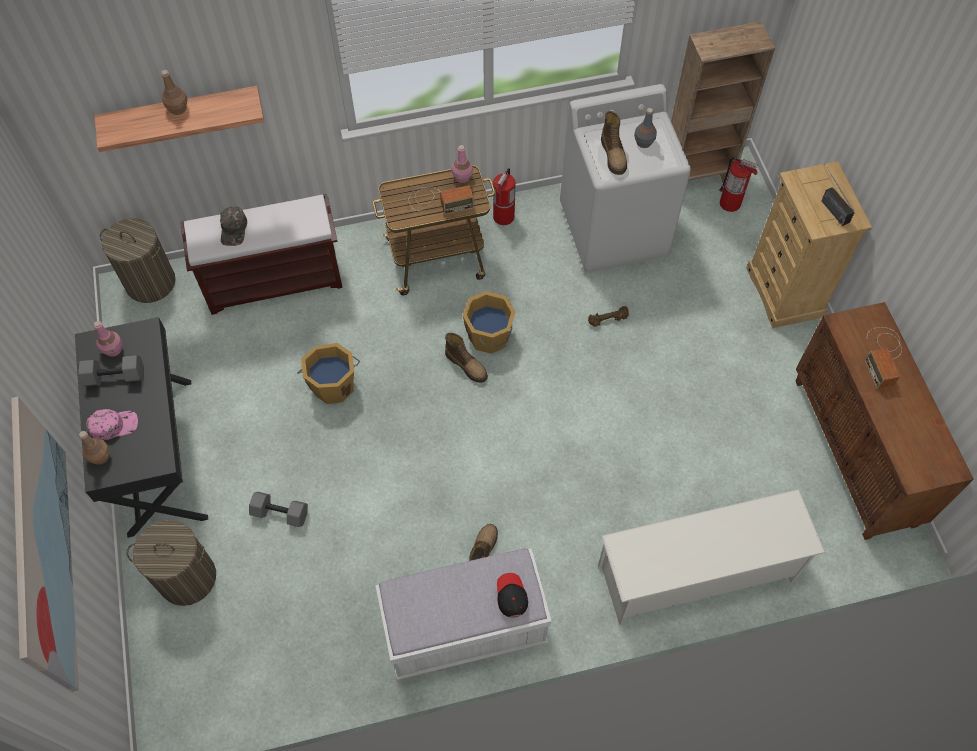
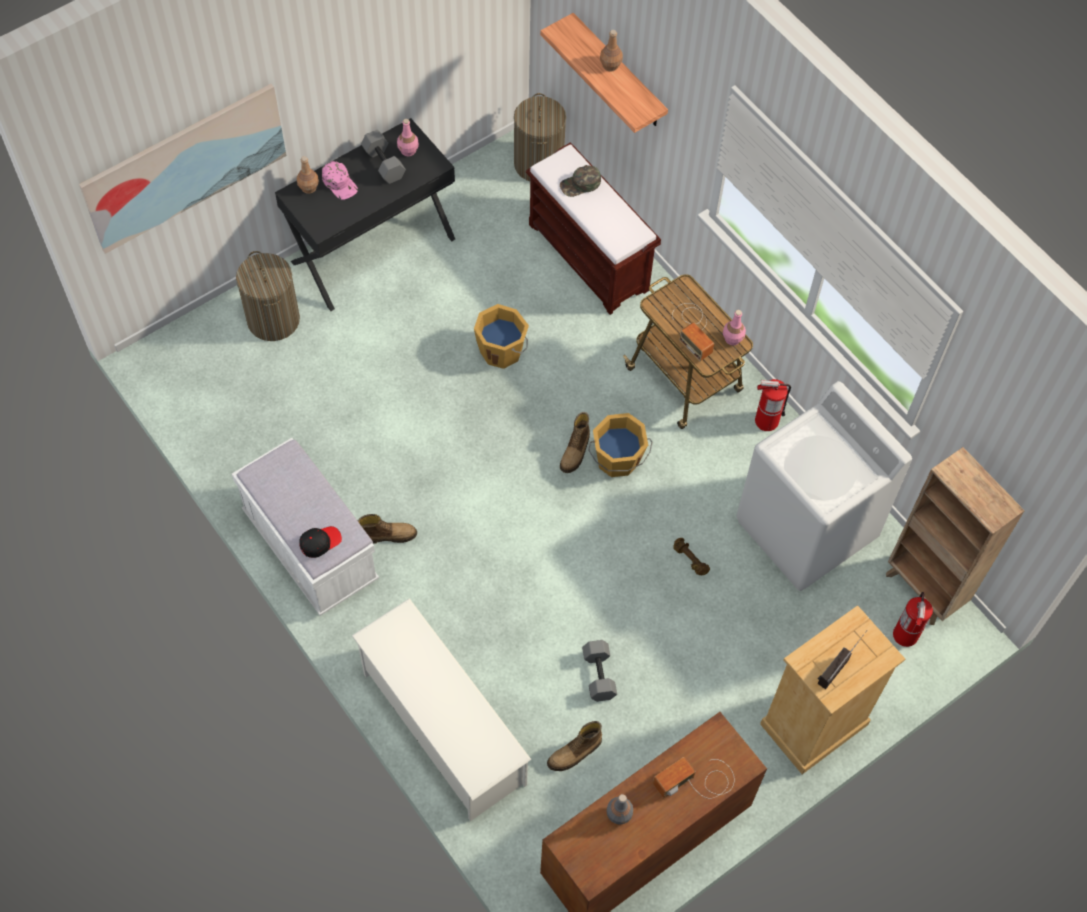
camera: 65 degrees right, 0 degrees up
(279, 514) = (357, 361): grey dumbbell -> grey dumbbell (598, 674)
(614, 155) = (803, 447): boot -> boot (575, 753)
(643, 142) = (835, 469): grey bottle -> grey bottle (619, 814)

